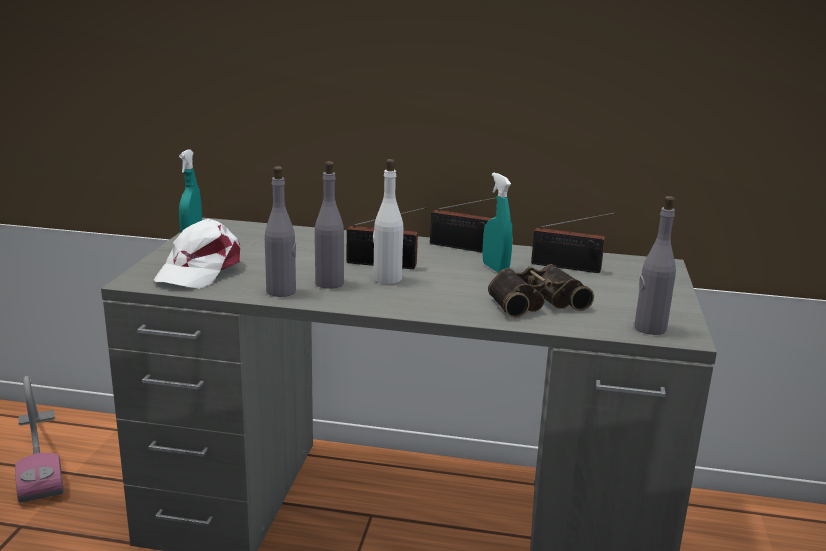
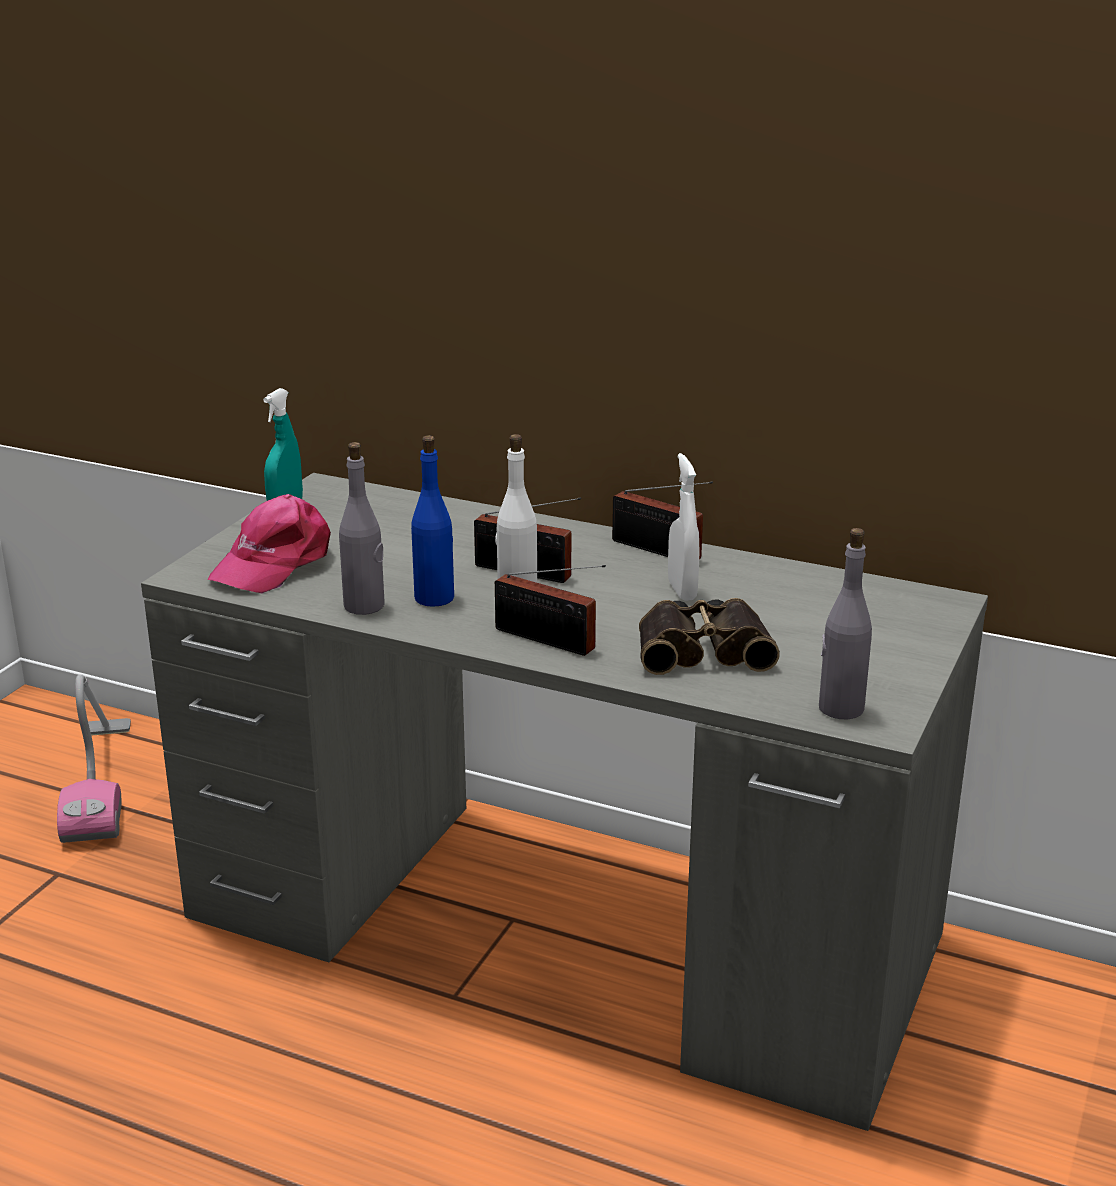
camera: 15 degrees right, 5 degrees up
(199, 270) = (274, 563): white cap -> pink cap
(329, 283) = (435, 598): grey bottle -> blue bottle
(495, 268) = (682, 590): turquoise spray bottle -> white spray bottle
(569, 267) = (795, 597): radio -> radio (549, 641)

